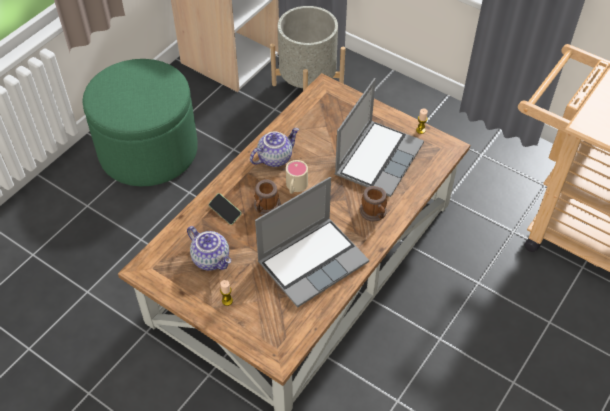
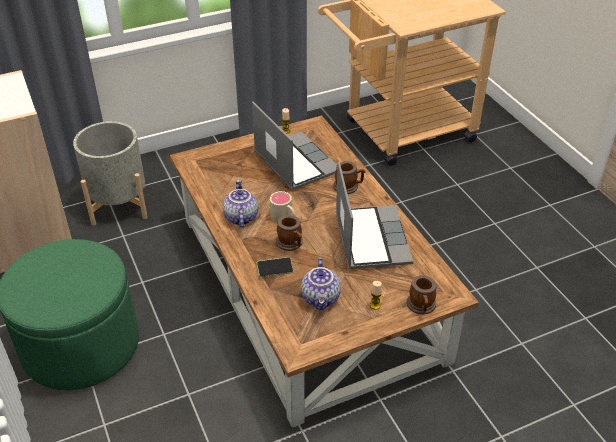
camera: 60 degrees left, 10 degrees down
(212, 259) = (321, 298): teapot -> teapot turned 105 degrees clockwise
(247, 337) = (421, 306): none -> mug

